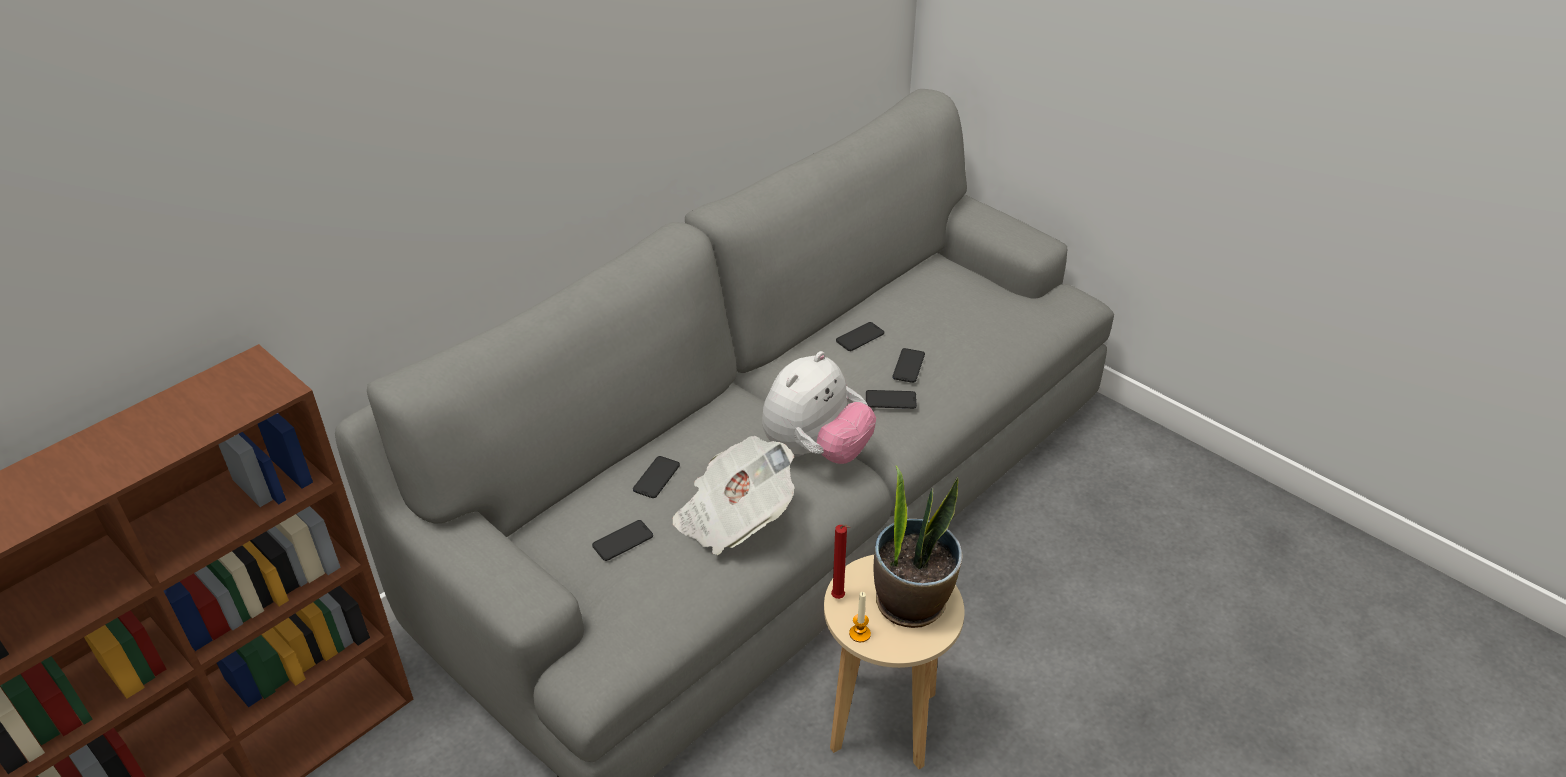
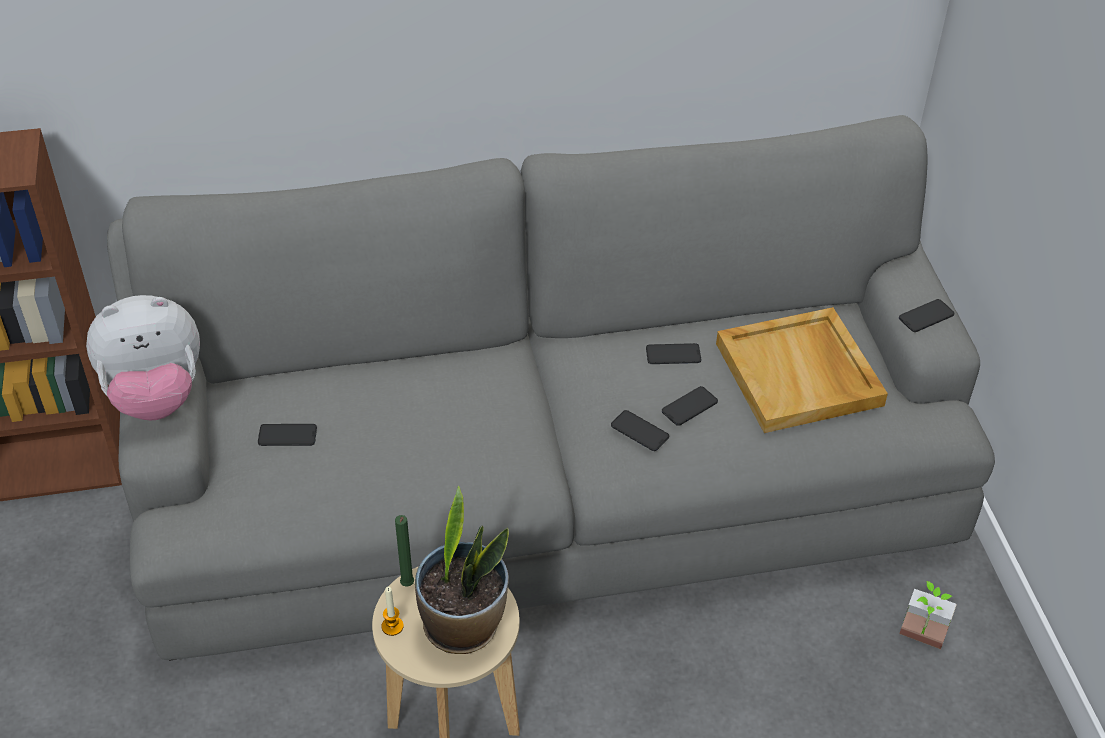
camera: 35 degrees right, 5 degrees up
(656, 477) = (366, 395): phone -> phone (926, 316)
(734, 517) = (392, 464): newspaper -> none
(816, 451) = (525, 443): plush toy -> plush toy (156, 396)
(839, 598) = (407, 586): red candle -> green candle
(958, 310) = (800, 375): none -> beige tray
(1124, 473) = (920, 640): none -> potted plant

